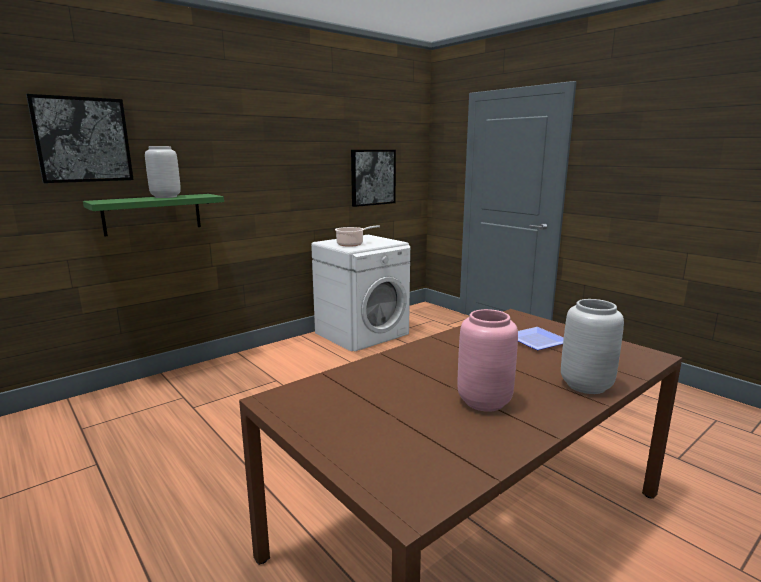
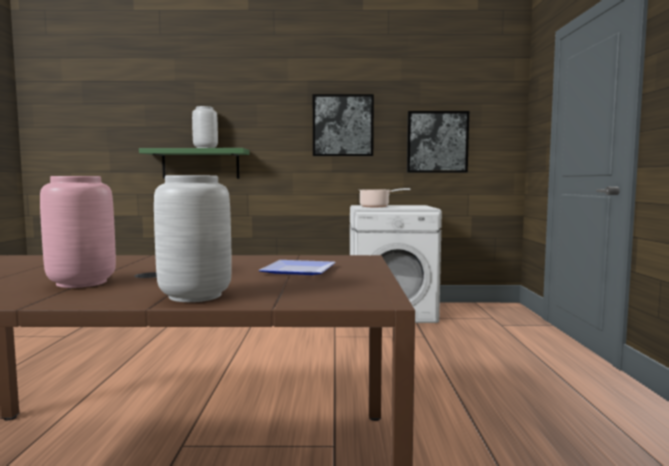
camera: 40 degrees right, 10 degrees down
(82, 140) = (156, 104): picture -> picture (343, 125)

